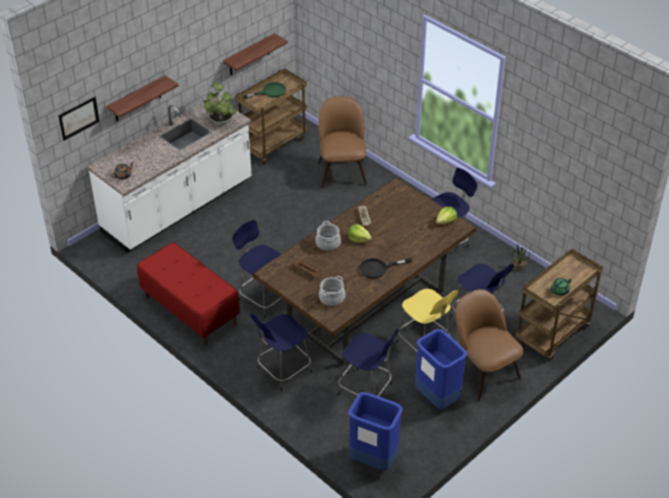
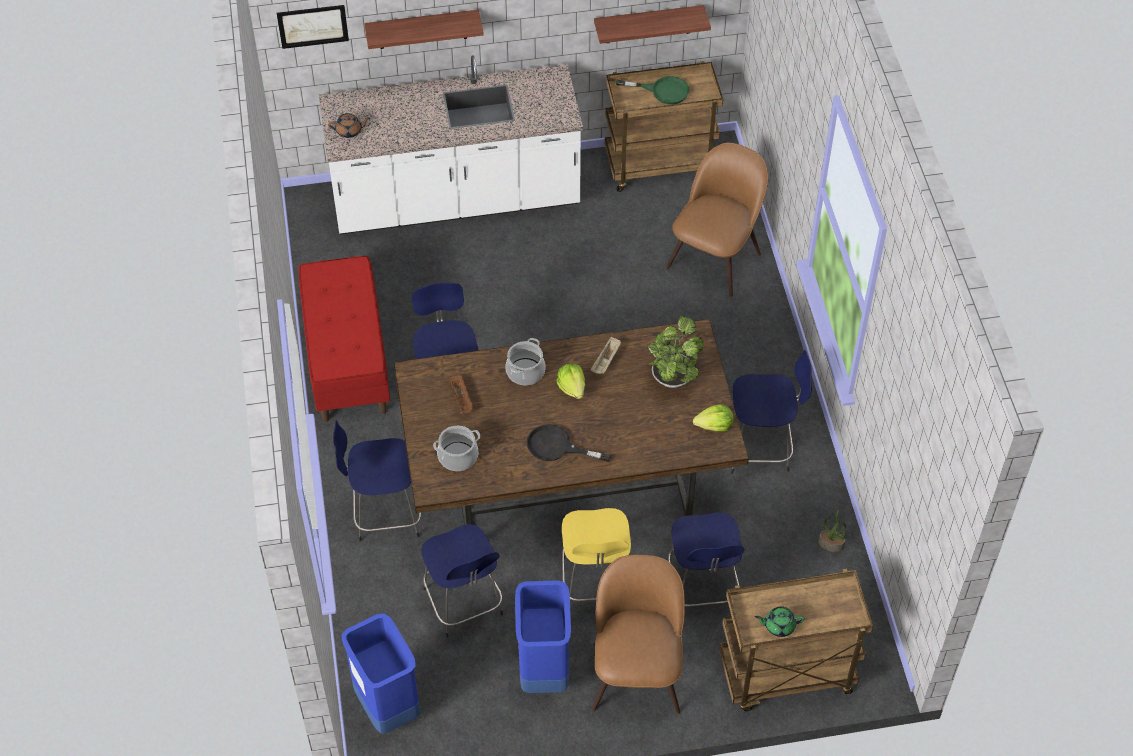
camera: 35 degrees right, 10 degrees up
(221, 121) = (541, 108): potted plant -> potted plant (673, 376)

